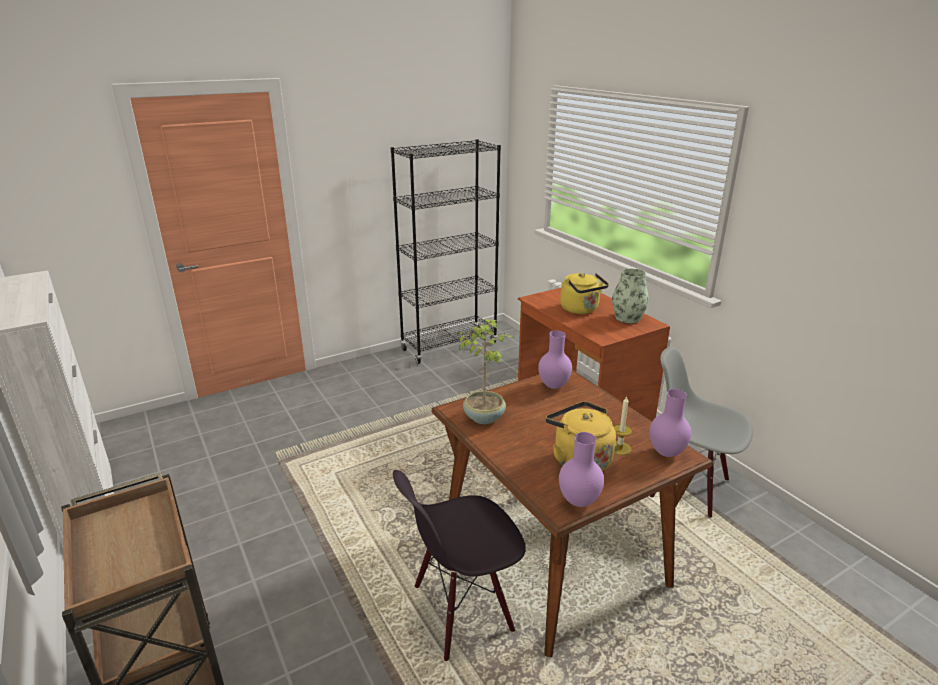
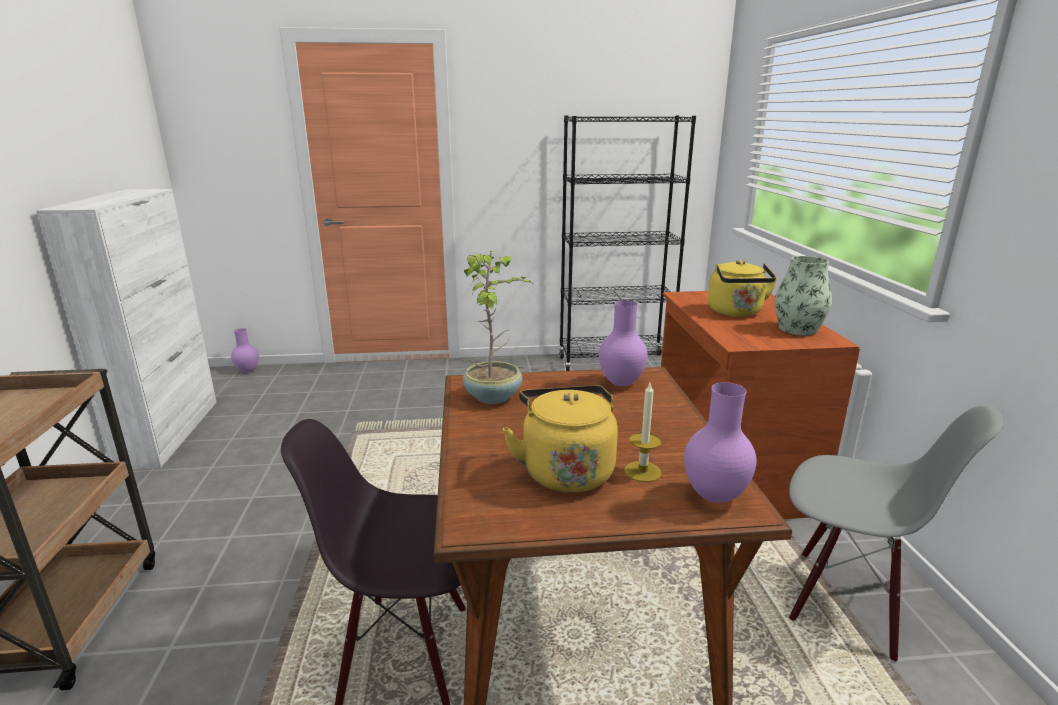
camera: 25 degrees right, 5 degrees down
(578, 501) = (508, 520): purple vase -> purple vase (248, 371)
(689, 487) = (846, 601): grey chair -> grey chair turned 150 degrees clockwise

